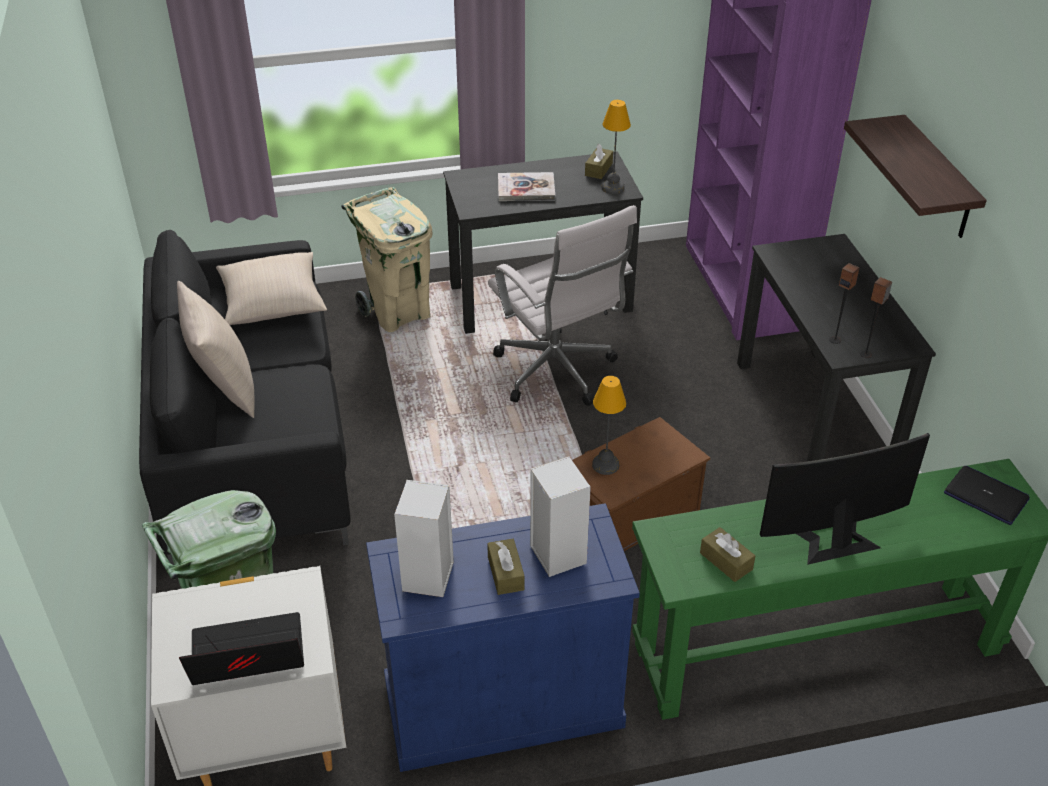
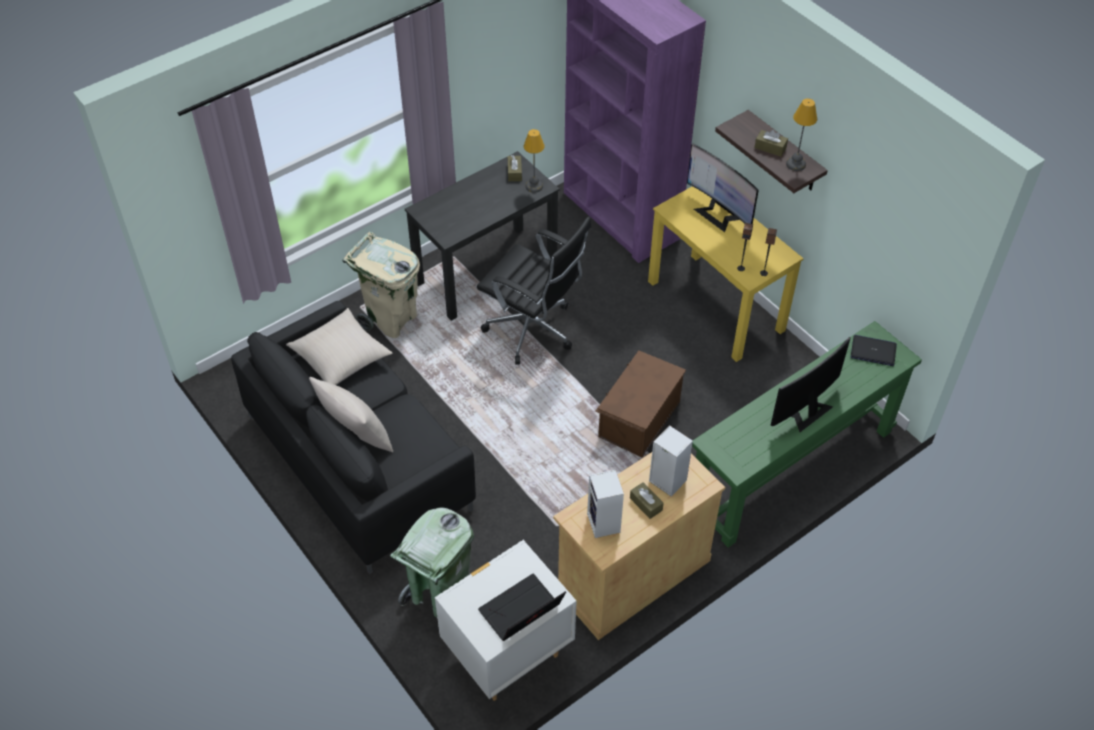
camera: 25 degrees left, 10 degrees up
(503, 703) = (632, 575): blue cabinet -> beige cabinet
(526, 189) = (474, 206): book -> none
(557, 374) = (534, 331): white office chair -> black office chair
(605, 464) = (625, 398): table lamp -> table lamp (795, 164)
(726, 561) = (756, 447): brown tissue box -> brown tissue box (770, 148)
(814, 415) = (716, 306): black desk -> yellow desk
(839, 273) = (718, 214): none -> monitor

